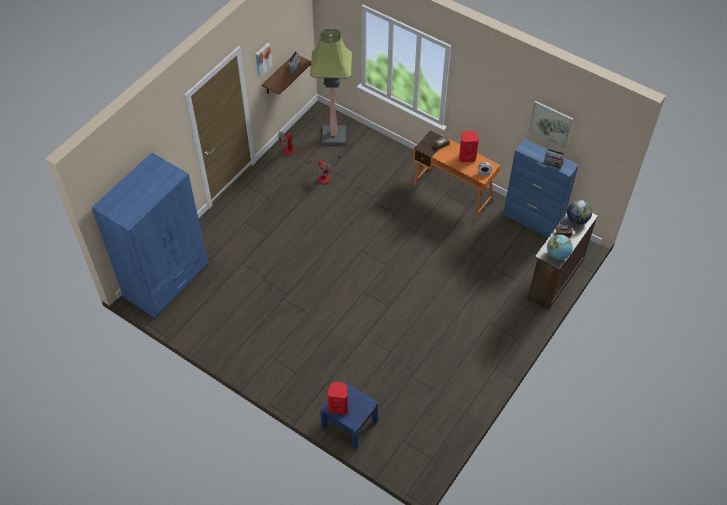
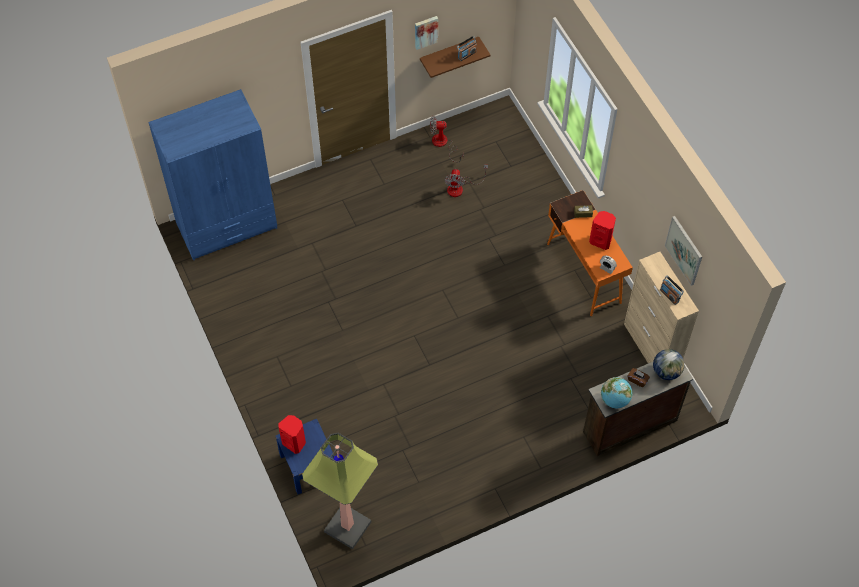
camera: 30 degrees right, 5 degrees up
(333, 136) = (498, 145): floor lamp -> floor lamp (347, 527)
(532, 221) = (651, 348): blue cabinet -> beige cabinet

